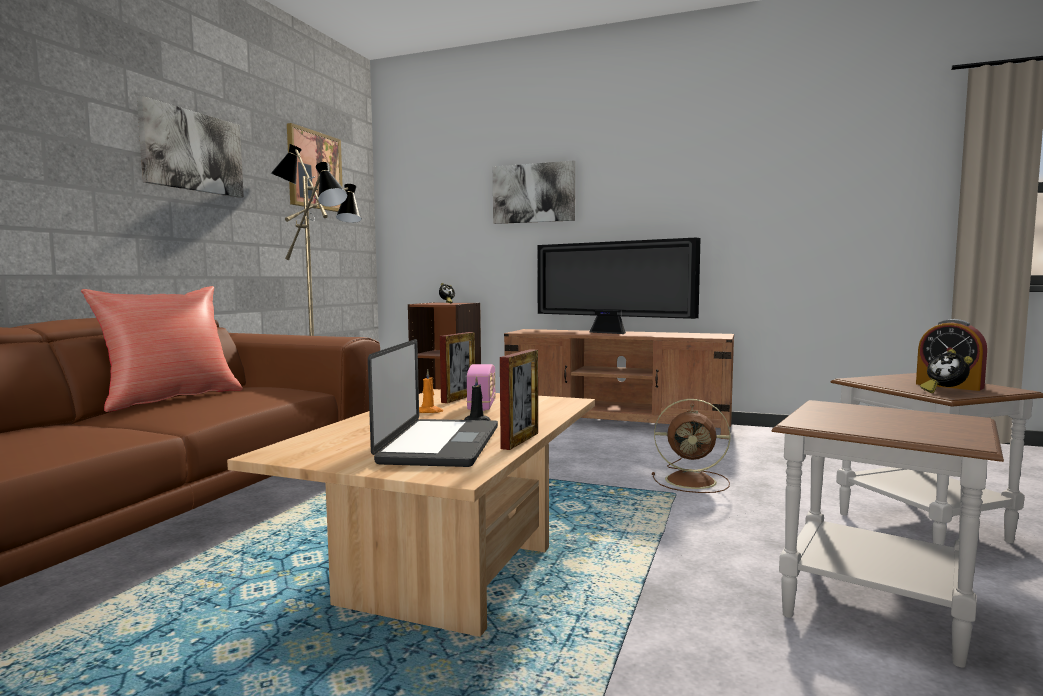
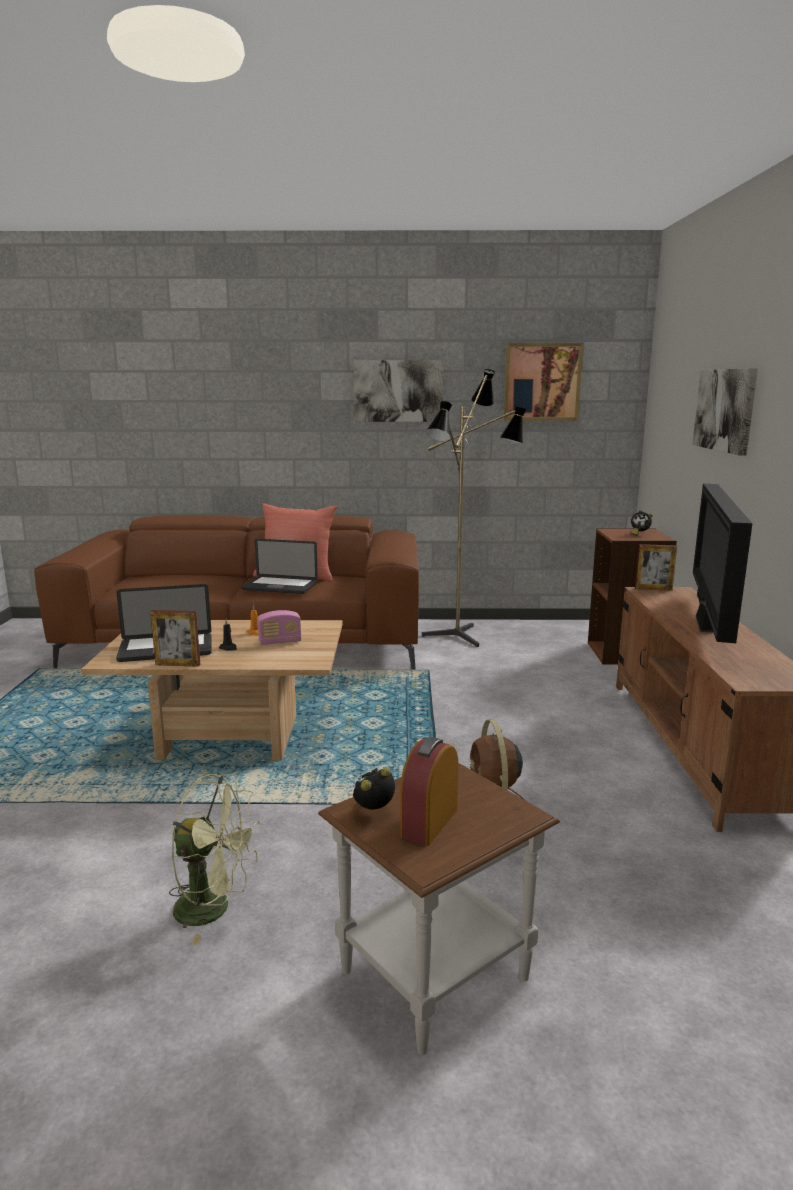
camera: 70 degrees right, 10 degrees up
(208, 404) = (279, 586): none -> laptop
(458, 398) = (306, 632): picture frame -> picture frame (653, 589)
(872, 609) = (214, 909): brown side table -> green fan

